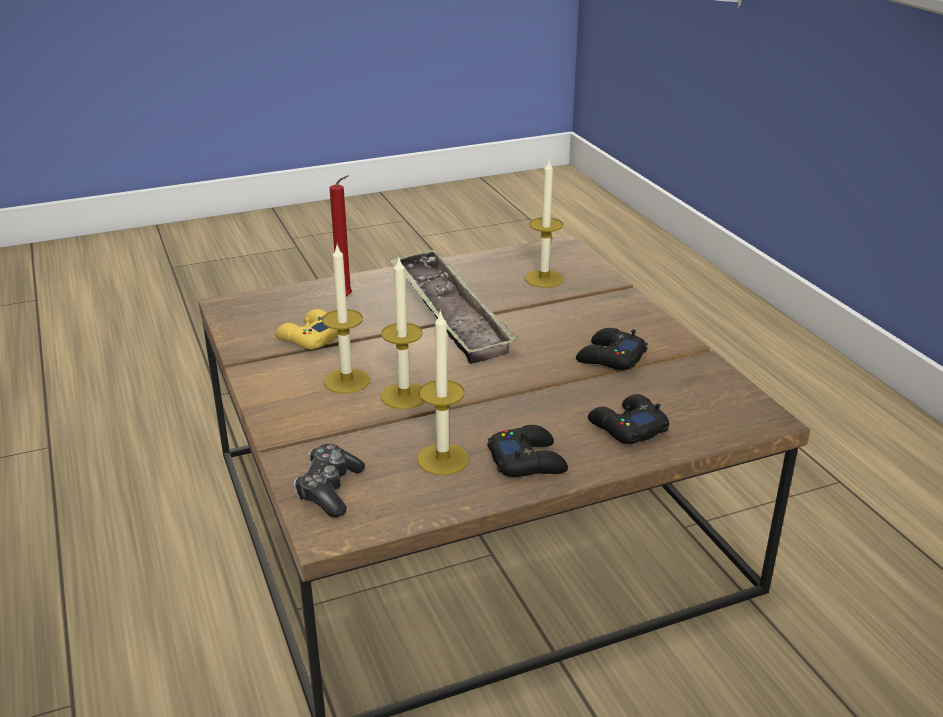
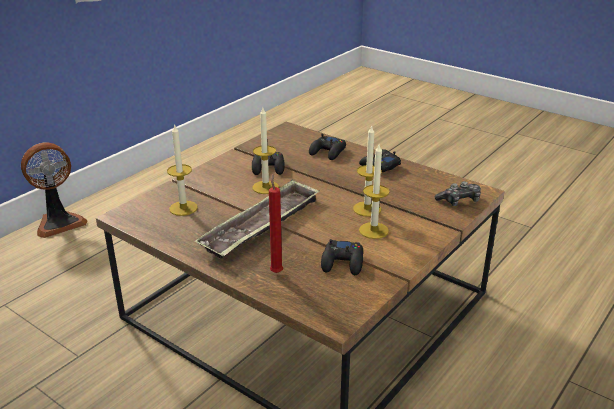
camera: 120 degrees left, 0 degrees up
(310, 338) = (343, 262): yellow game controller -> black game controller
(442, 459) = (403, 183): candle -> candle (265, 187)
(831, 371) = (59, 222): none -> fan

